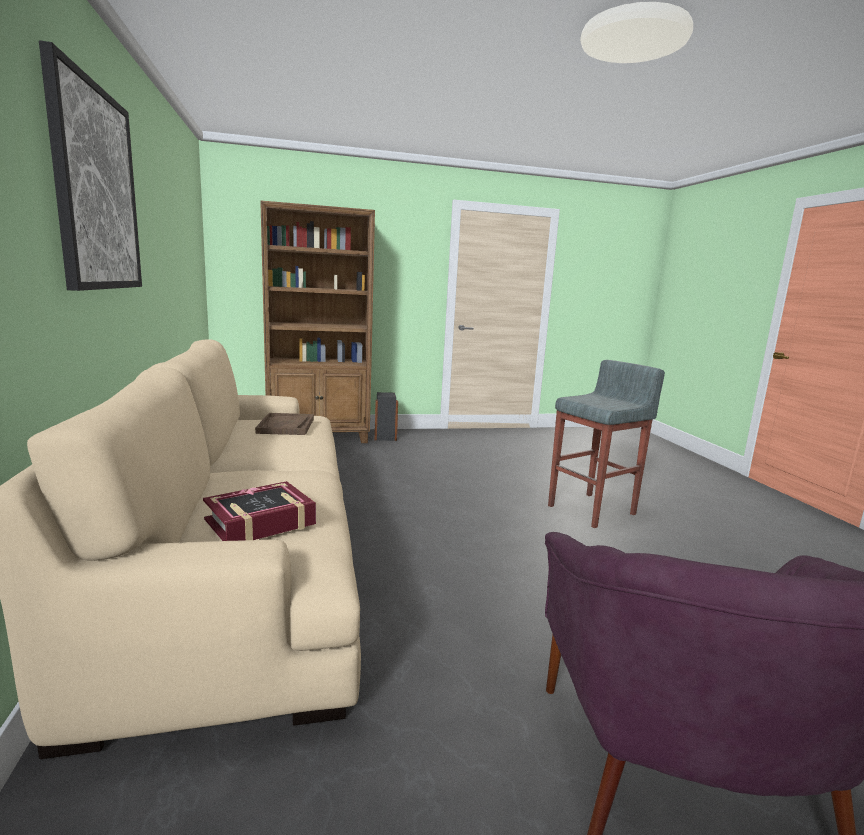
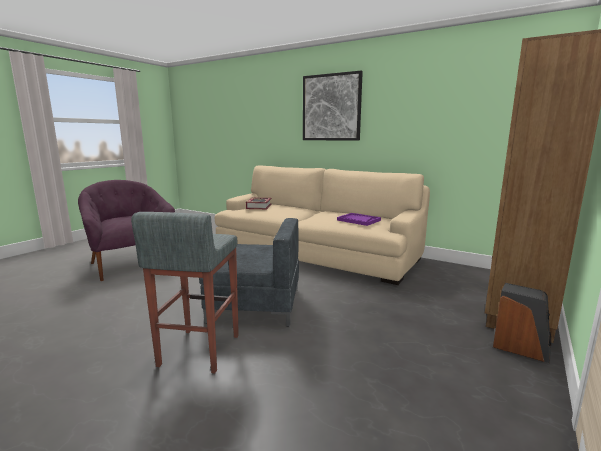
camera: 135 degrees right, 0 degrees up
(286, 426) = (358, 220): brown tray -> purple tray
(495, 522) = (254, 304): none -> grey armchair

